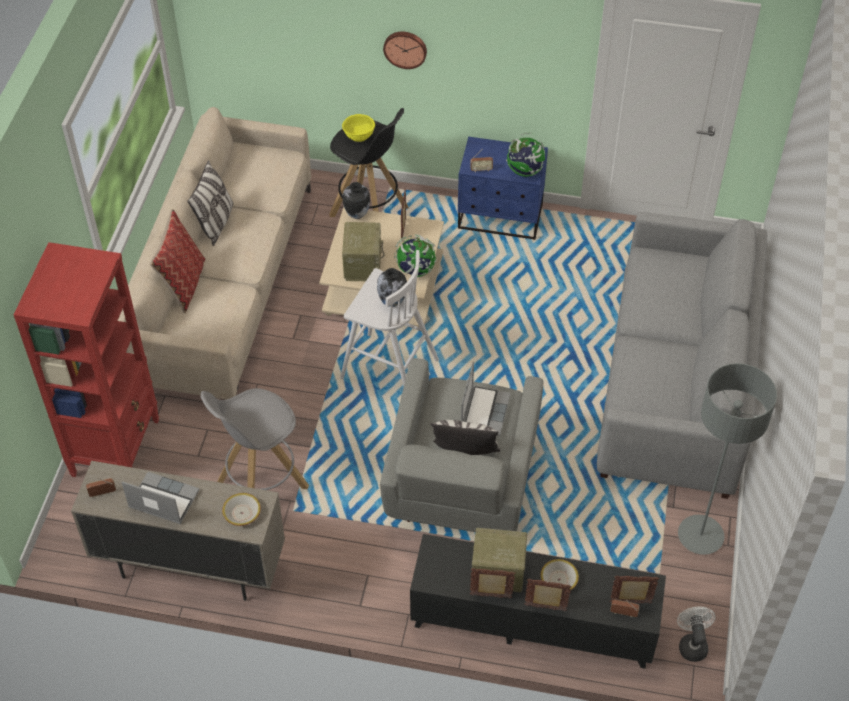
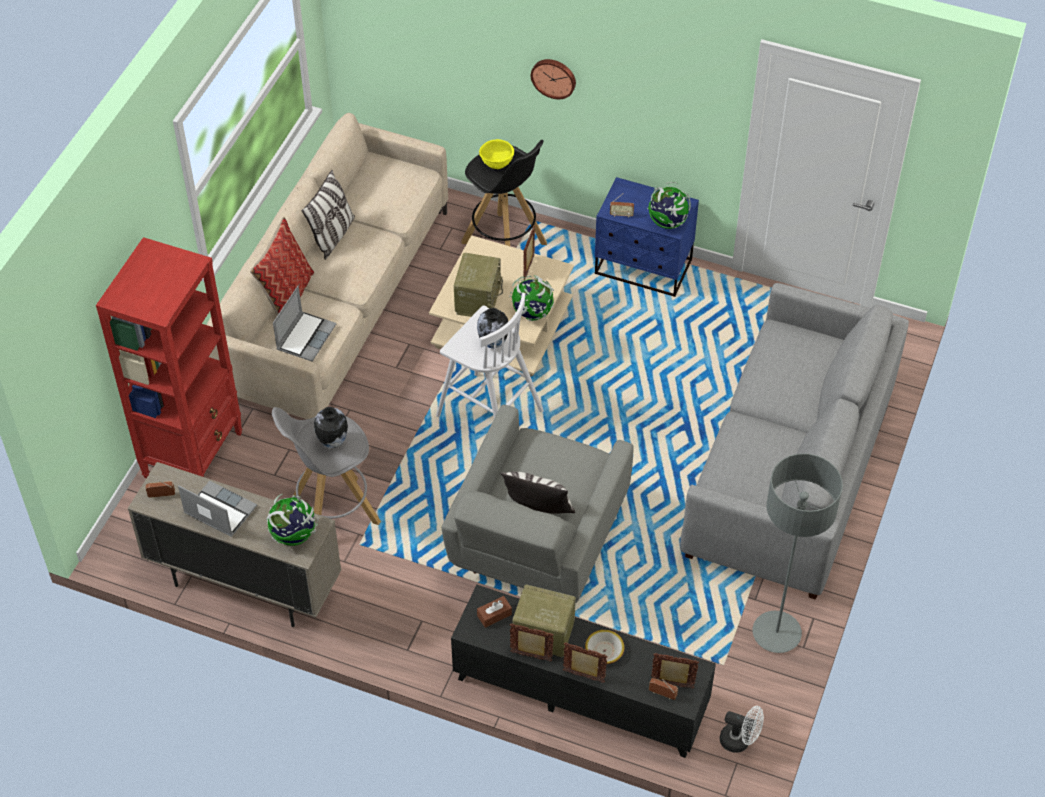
camera: 10 degrees right, 0 degrees up
(241, 513) = (294, 535): bowl -> globe
(356, 215) = (483, 246): vase -> vase (332, 442)
(446, 561) = (494, 615): none -> brown tissue box
(484, 411) = (568, 469): laptop -> laptop (306, 337)
(692, 644) = (740, 741): white fan -> white fan turned 105 degrees clockwise

